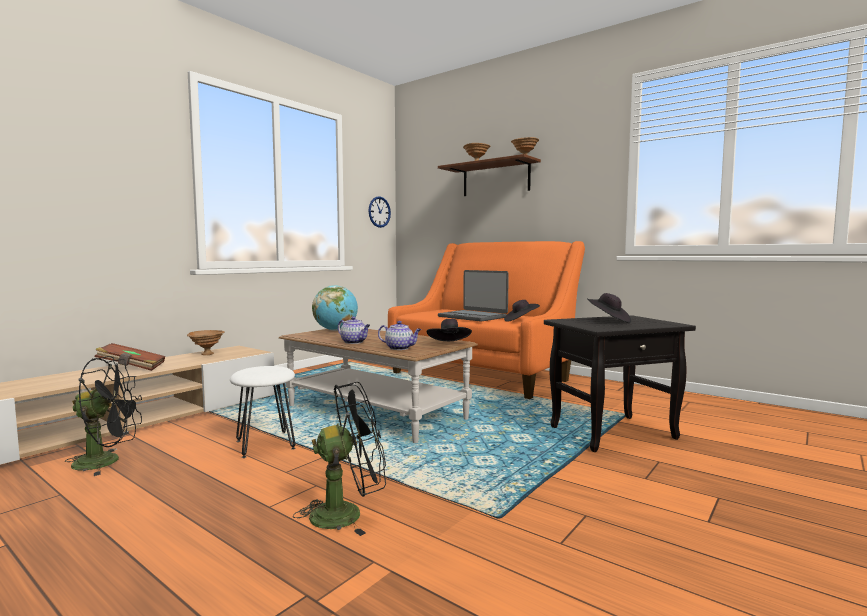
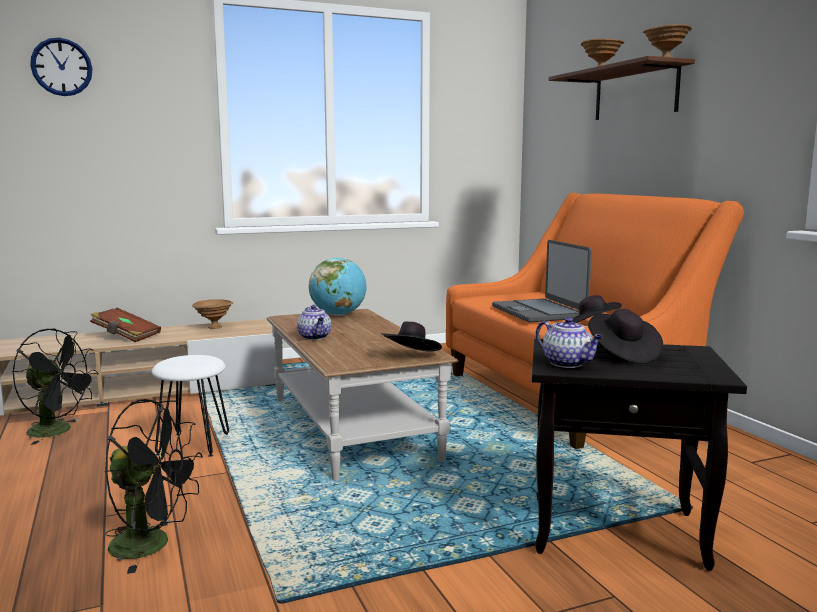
camera: 30 degrees right, 5 degrees up
(379, 212) = (491, 143): wall clock -> wall clock (61, 67)
(400, 348) = (340, 354): teapot -> teapot (568, 363)

